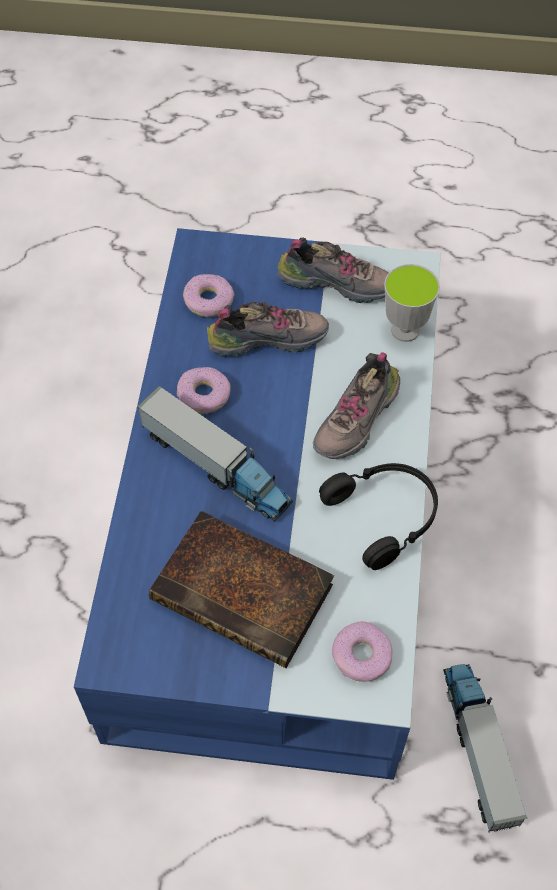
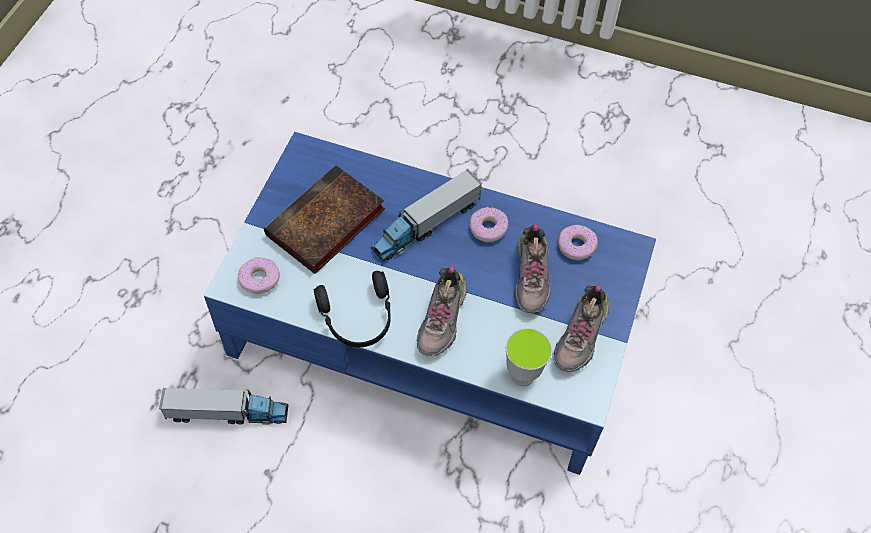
camera: 100 degrees right, 0 degrees up
(357, 420) = (442, 320): shoe -> shoe turned 120 degrees counterclockwise

